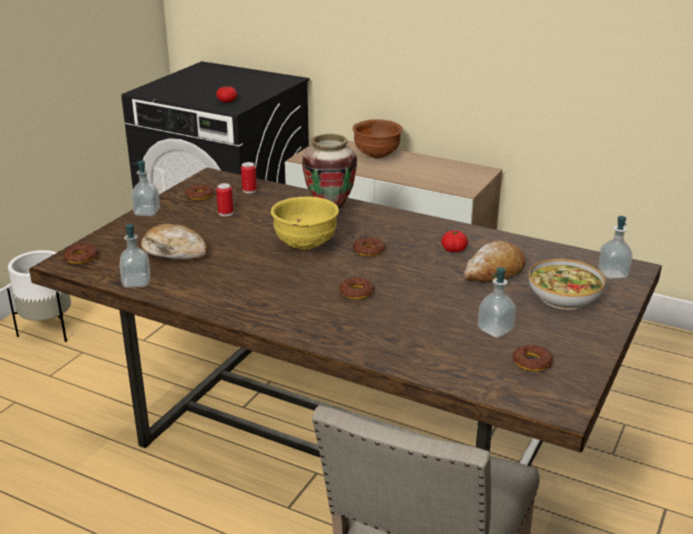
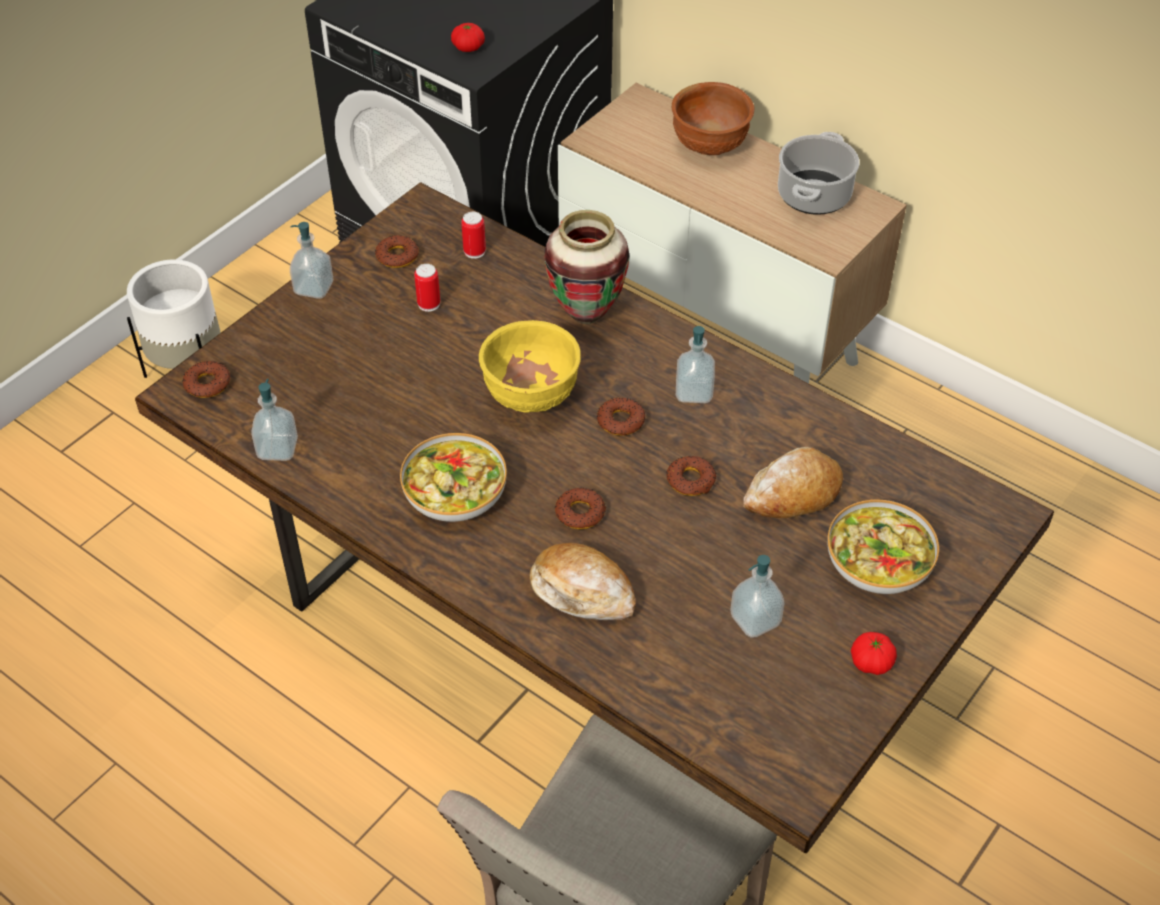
camera: 10 degrees right, 20 degrees up
(174, 251) = (340, 386): bread -> bread (582, 591)
(268, 291) = (456, 493): none -> bowl
(446, 169) = (814, 196): none -> cooking pot
(454, 250) = (748, 435): tomato -> tomato (871, 662)
(532, 362) = (785, 693): donut -> donut (691, 480)
(612, 273) = (970, 521): soap dispenser -> soap dispenser (694, 392)

